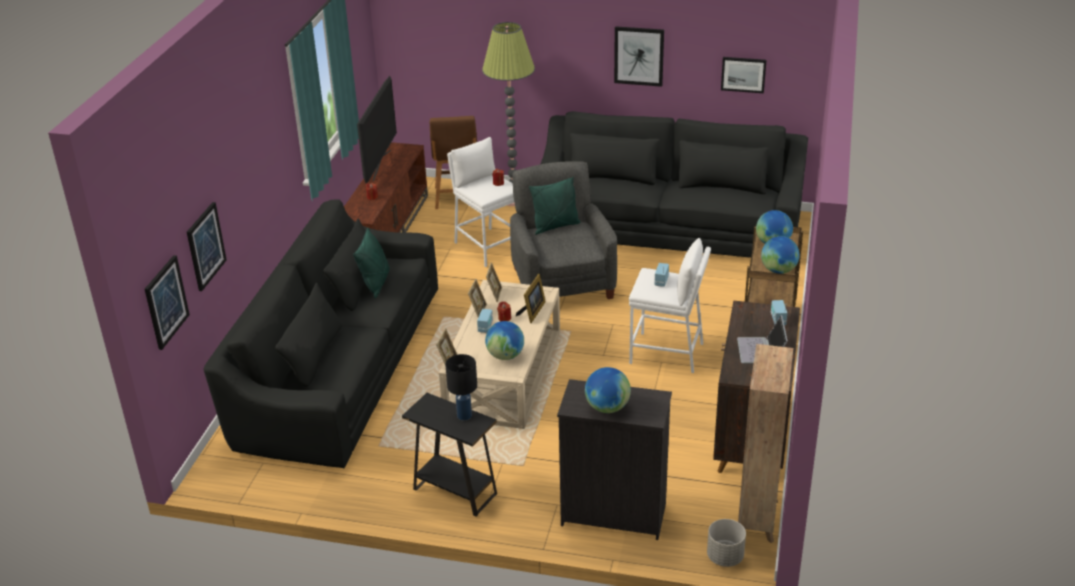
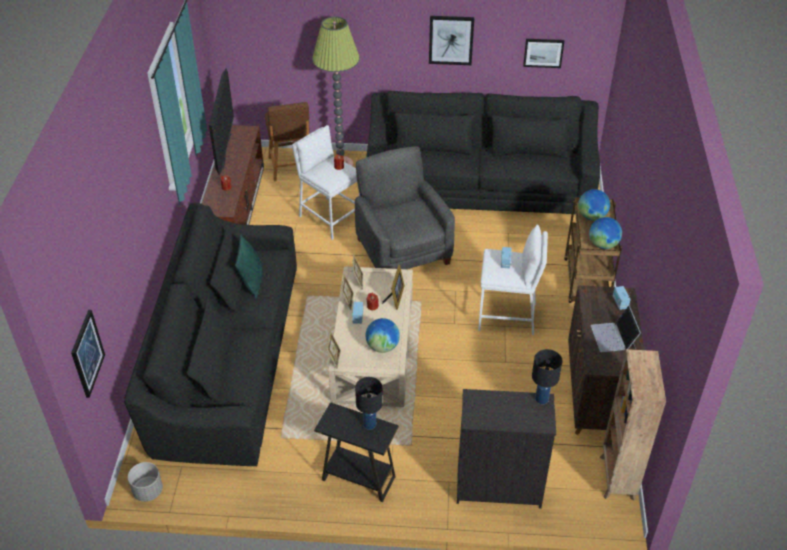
camera: 10 degrees left, 10 degrees up
(205, 246) = (109, 287): picture -> none
(555, 226) = (396, 205): green pillow -> none
(607, 407) = (503, 416): globe -> none
(657, 395) = (542, 399): none -> black table lamp
(724, 557) = (599, 519): grey planter -> grey planter (148, 491)

